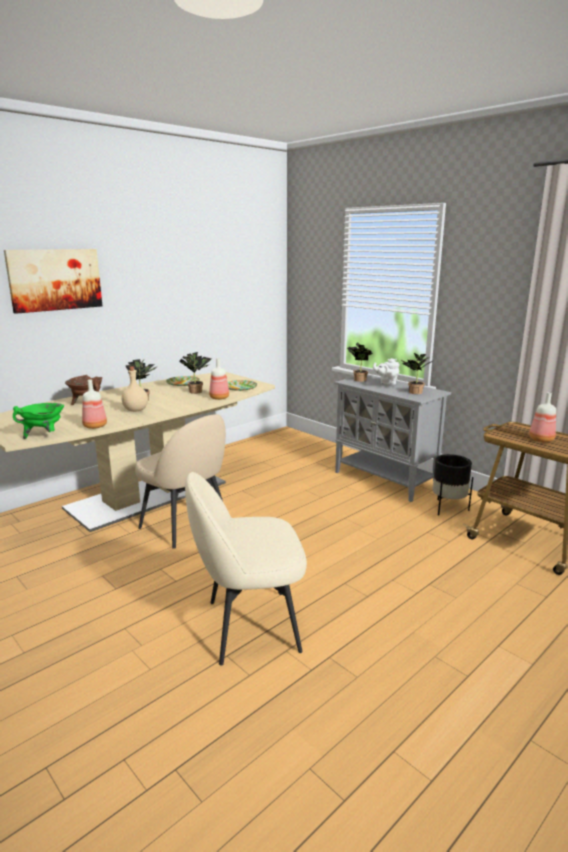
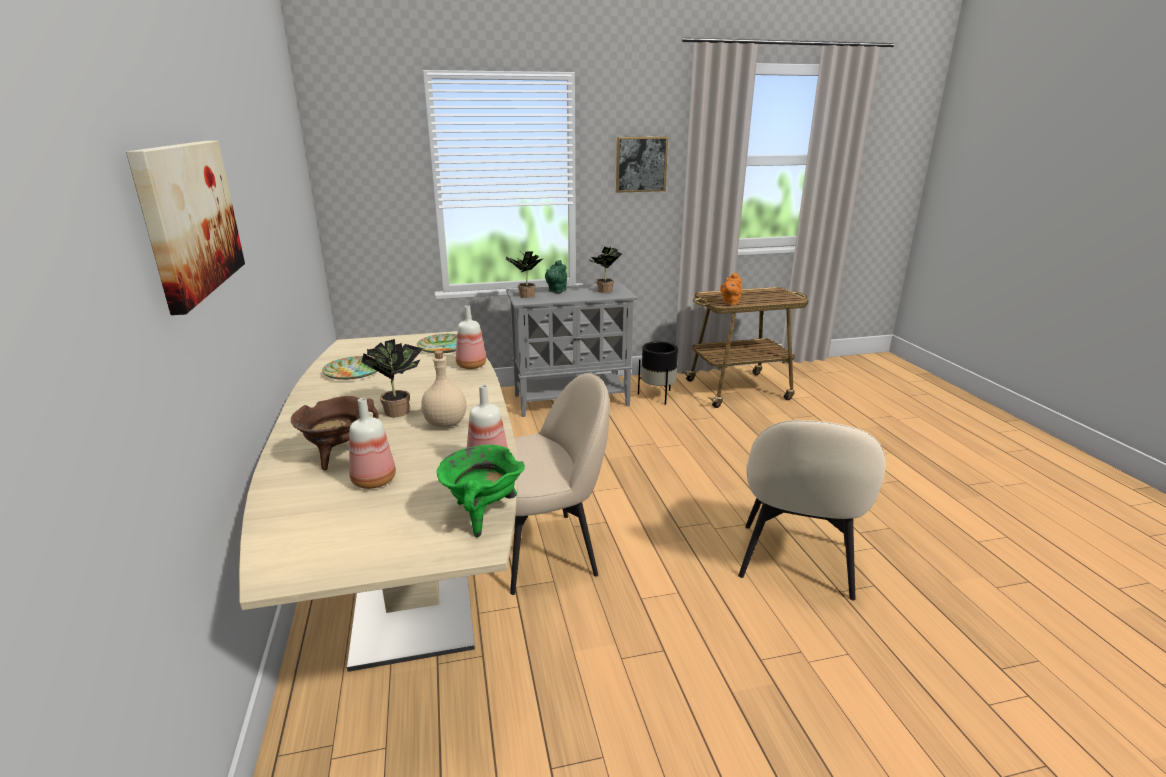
camera: 60 degrees left, 5 degrees up
(196, 391) = (414, 371): potted plant -> none
(386, 383) = (556, 291): white teapot -> green teapot
(496, 286) = (641, 164): none -> picture
(507, 436) = (730, 303): none -> orange teapot
(540, 440) = (744, 298): bottle -> bottle (373, 481)

